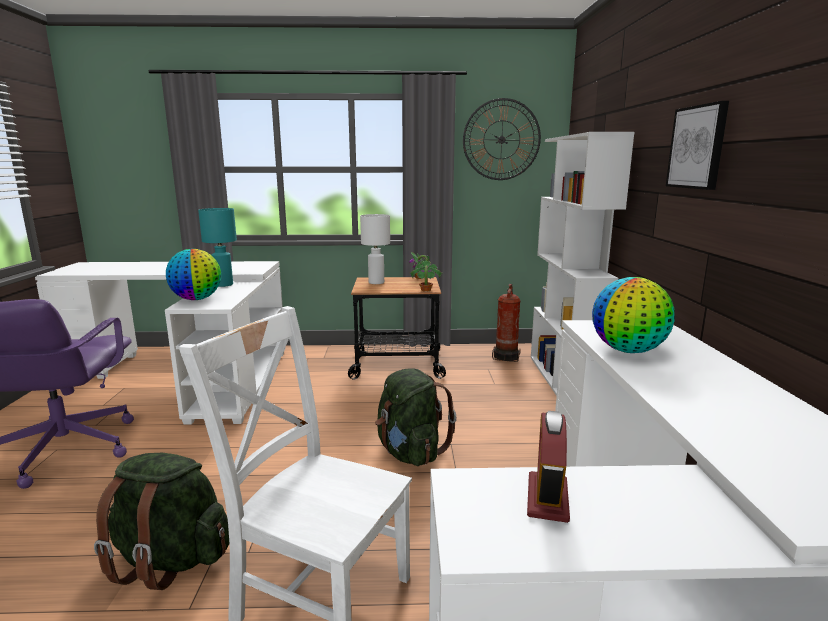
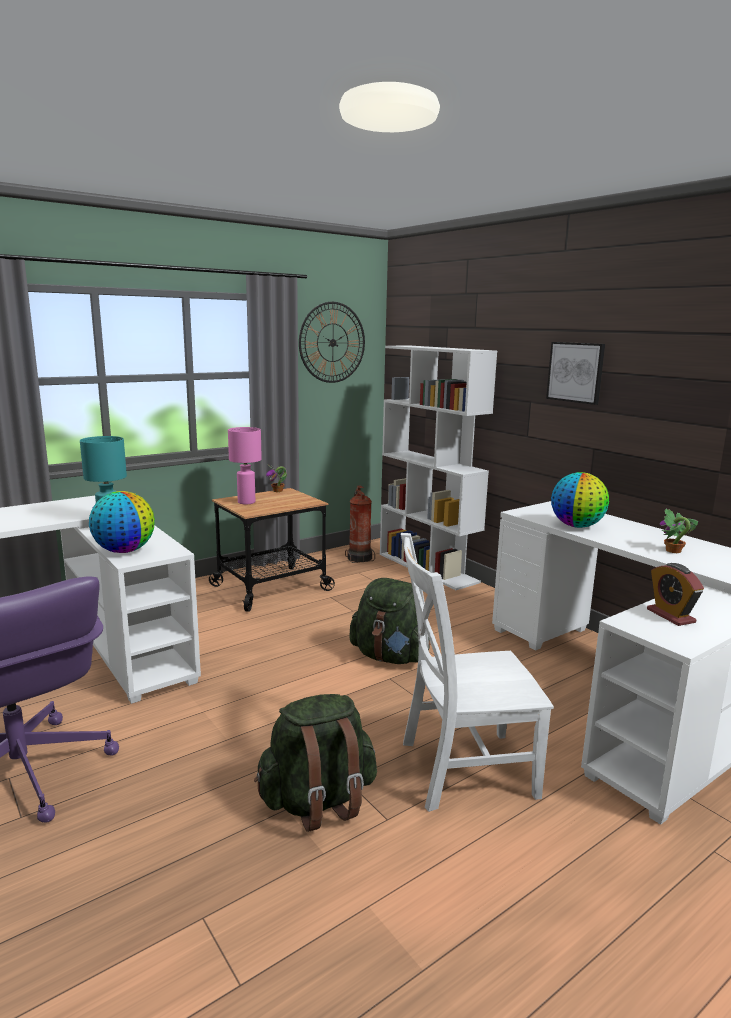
camera: 35 degrees left, 0 degrees up
(376, 283) = (247, 502): white table lamp -> pink table lamp
(425, 290) = (310, 503): potted plant -> potted plant (673, 551)

